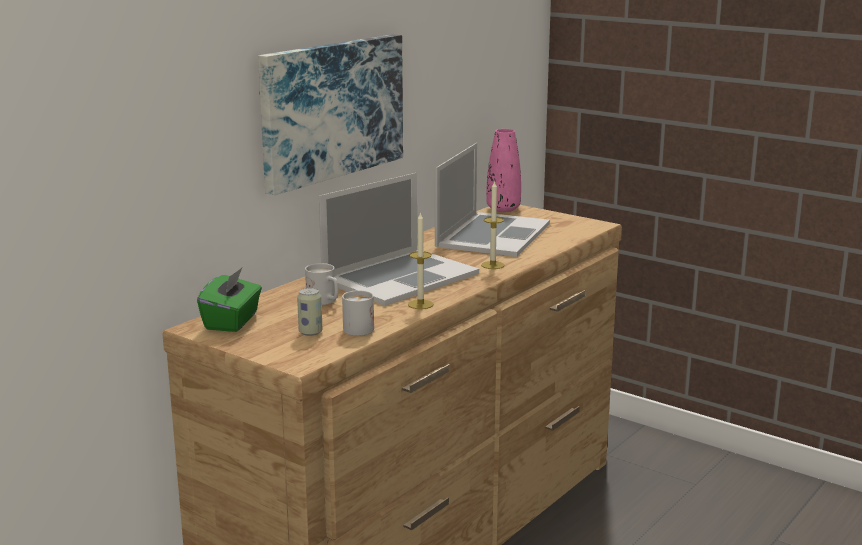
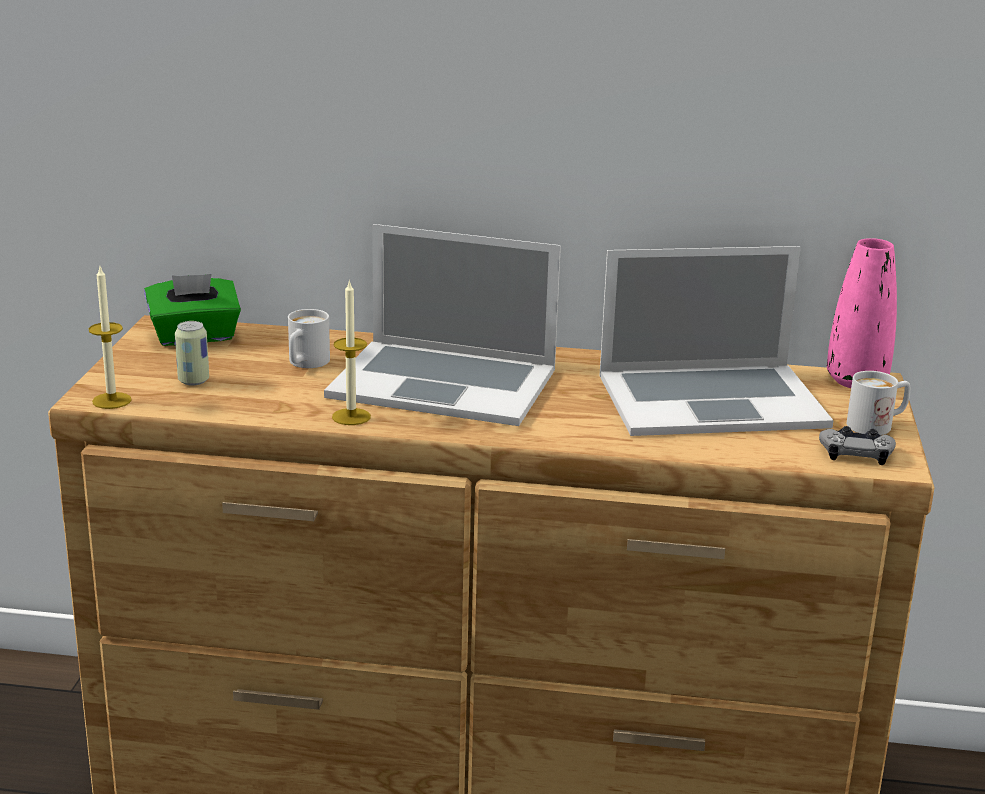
camera: 60 degrees right, 5 degrees up
(331, 110) = (478, 114): picture -> none
(360, 327) = (235, 401): white mug -> white mug (877, 425)
(492, 265) = (569, 427): candle -> candle (112, 400)
(579, 226) = (856, 452): none -> grey game controller

